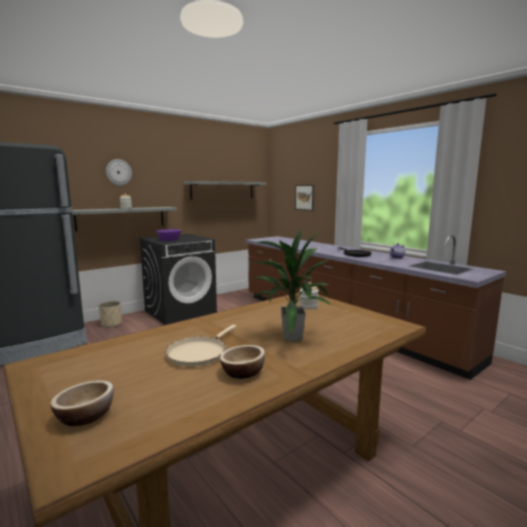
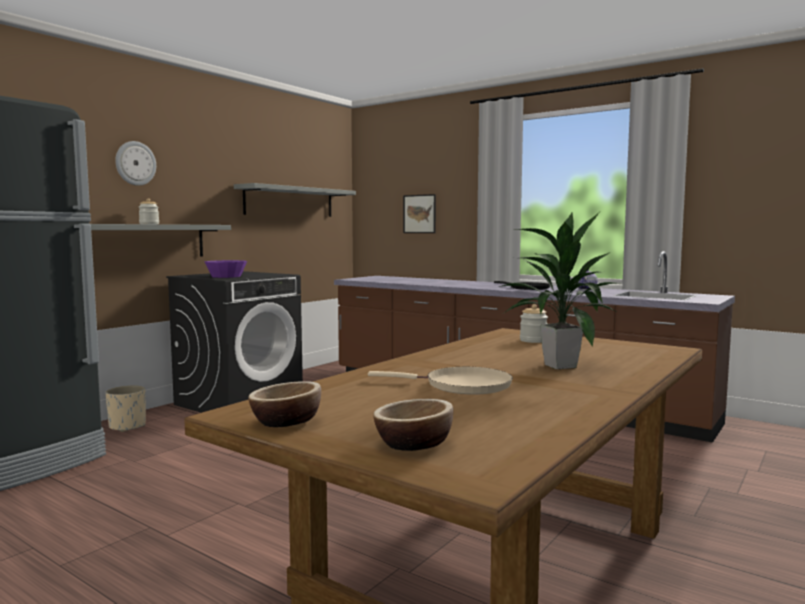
camera: 15 degrees left, 5 degrees down
(199, 353) = (462, 386): beige frying pan -> beige frying pan turned 90 degrees counterclockwise
(243, 372) = (550, 396): bowl -> bowl (286, 422)

